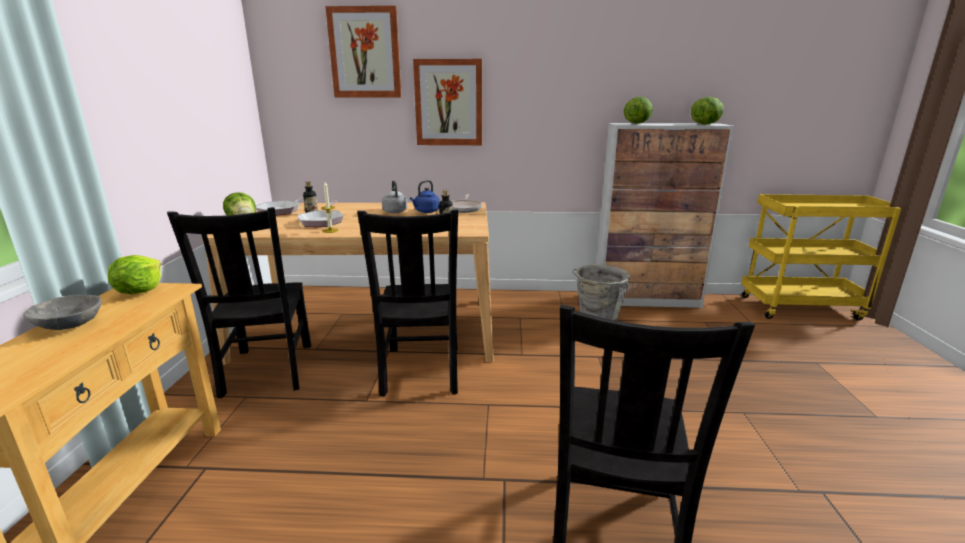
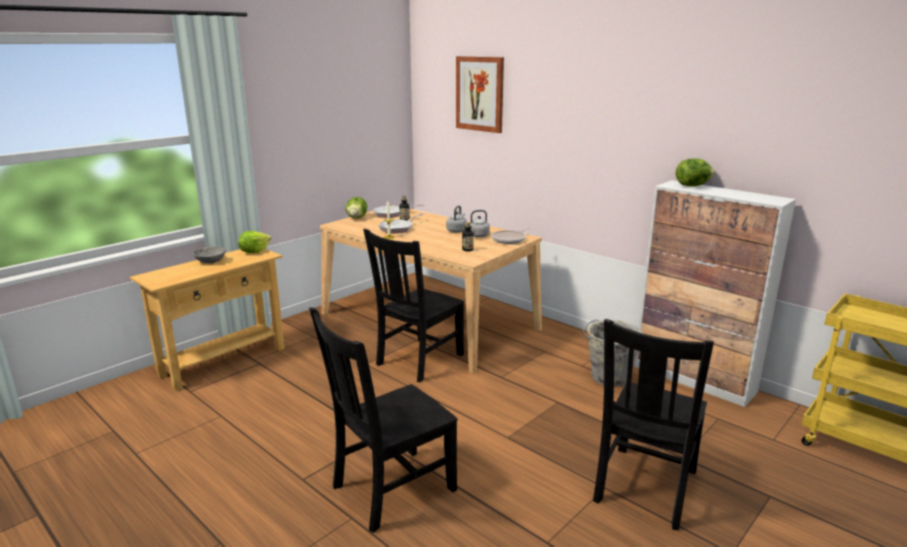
camera: 40 degrees right, 0 degrees up
(267, 371) = (338, 326): black chair -> black chair (644, 488)
(426, 211) = (477, 236): blue kettle -> grey kettle
(449, 103) = (535, 142): picture -> none
(706, 124) = (762, 198): lettuce -> none

